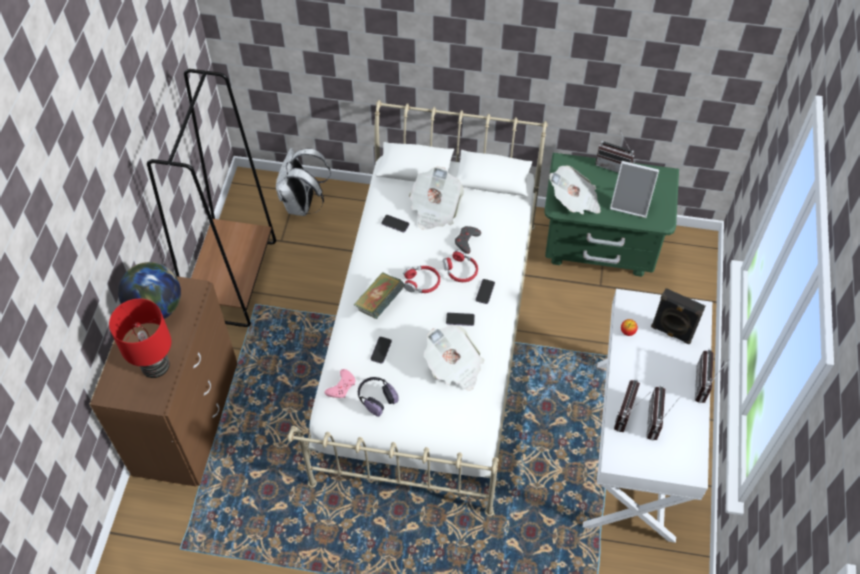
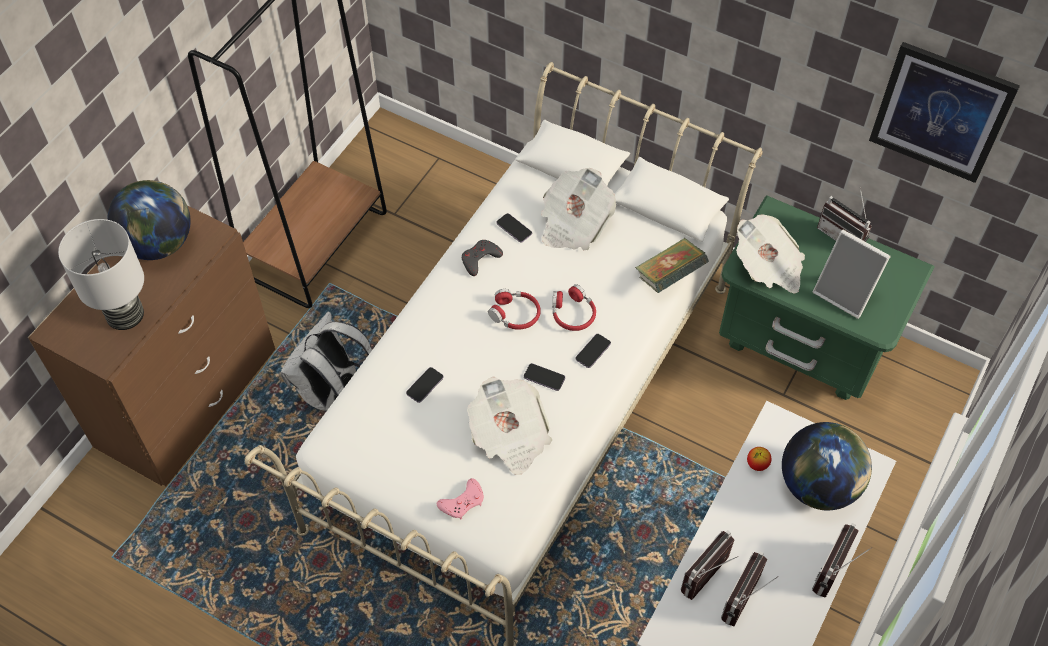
camera: 20 degrees right, 0 degrees up
(155, 366) = (124, 315): red table lamp -> grey table lamp
(302, 205) = (439, 177): white backpack -> white backpack (332, 392)
(341, 386) = (355, 416): pink game controller -> pink game controller (462, 502)
(376, 398) = (392, 445): headphones -> none
(380, 303) = (450, 324): book -> book (669, 277)
(466, 241) = (597, 277): grey game controller -> grey game controller (480, 259)
(669, 65) = (941, 112): none -> picture
(671, 333) = (818, 485): black speaker -> globe

